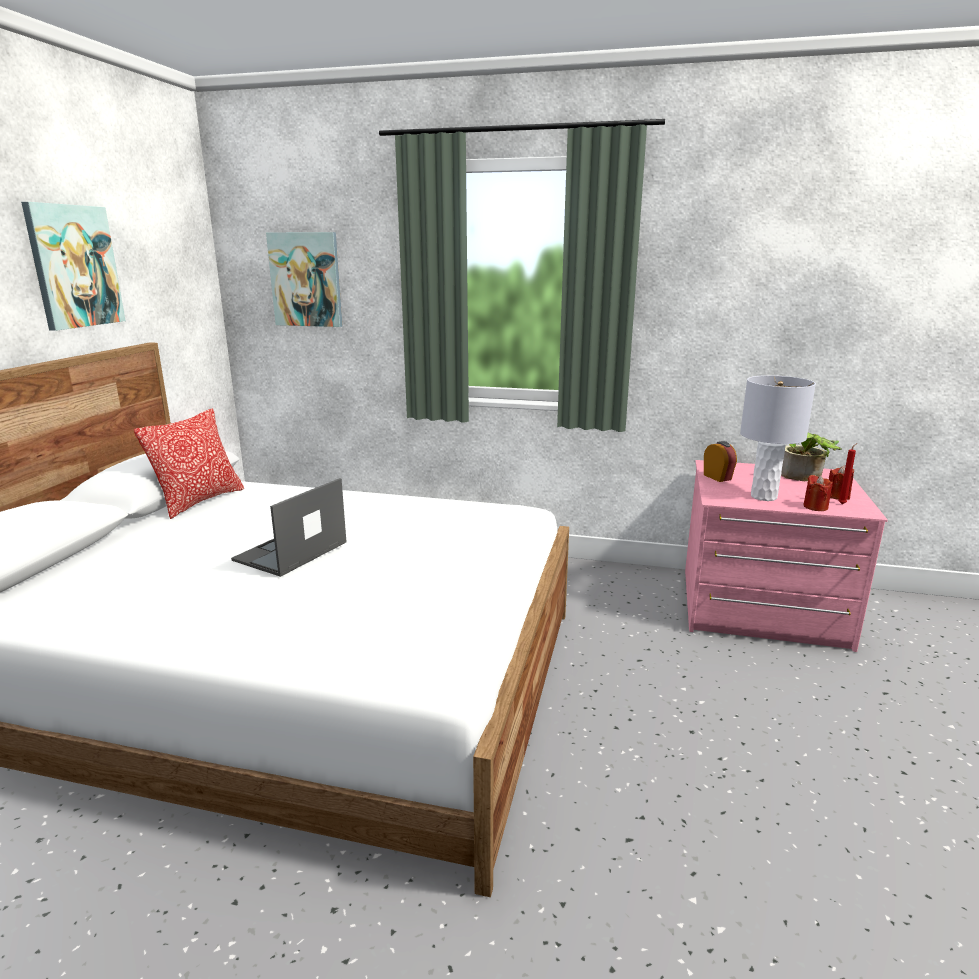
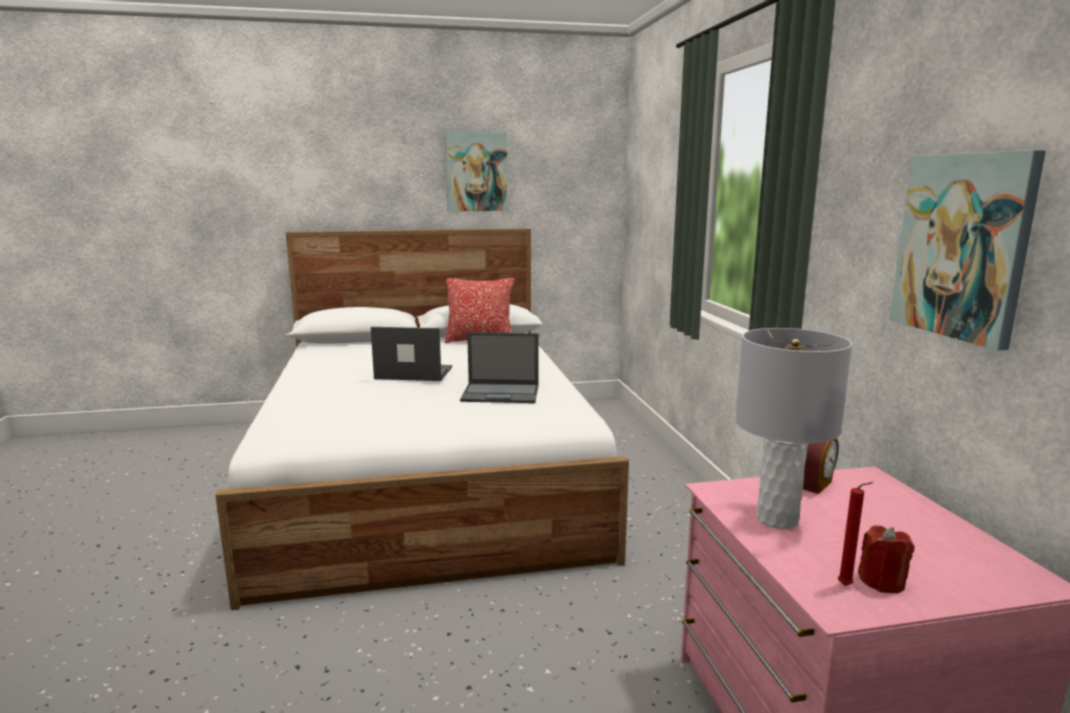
camera: 65 degrees right, 5 degrees down
(306, 280) = (653, 187): picture -> picture (962, 246)
(422, 524) = (501, 393): none -> laptop
(804, 476) = (947, 549): potted plant -> none
(815, 507) = (791, 561): red candle -> none

